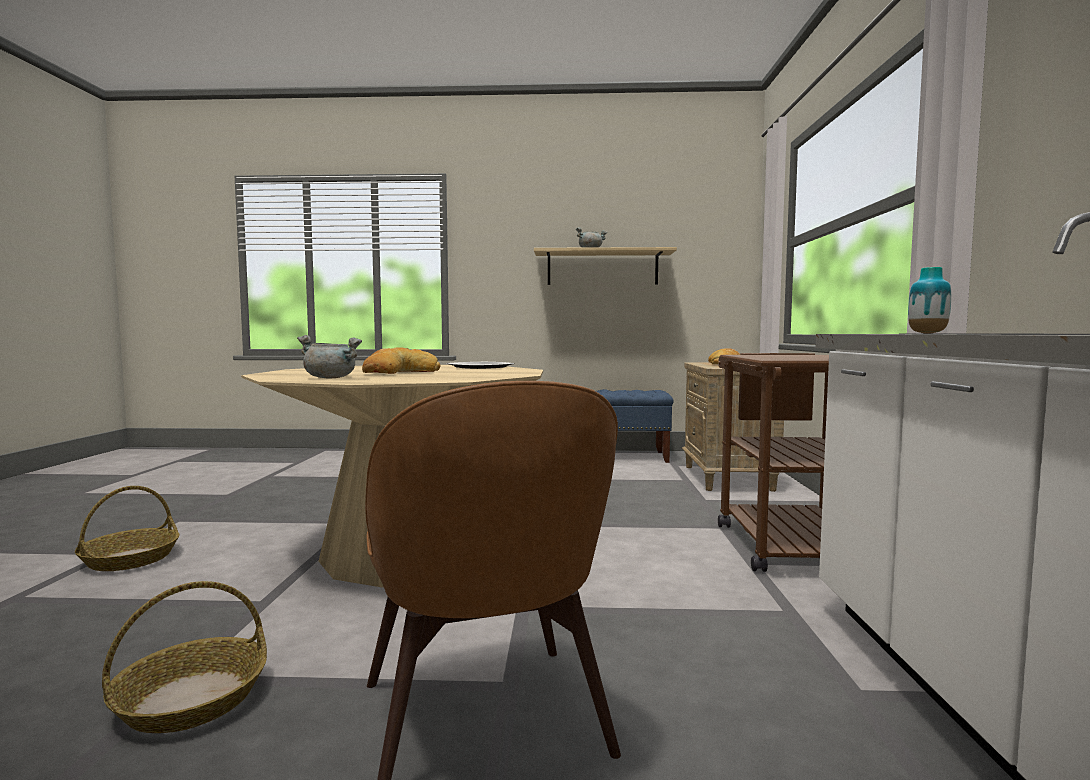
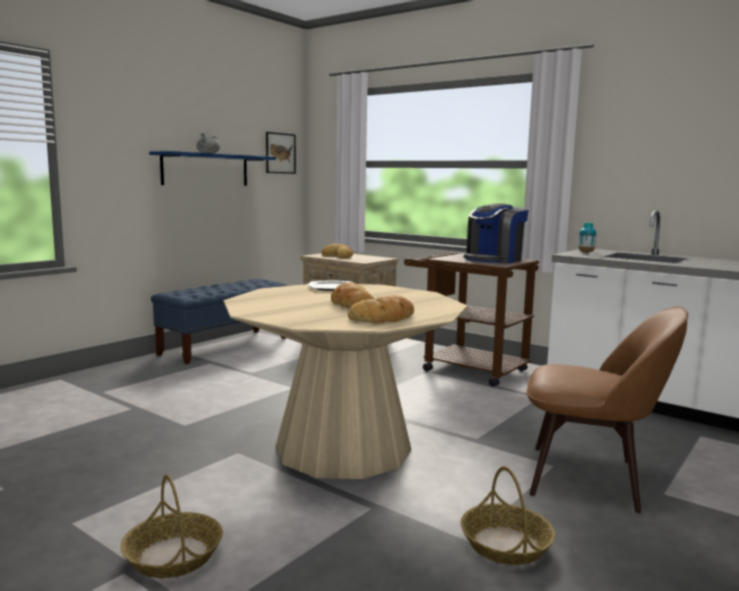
camera: 55 degrees left, 5 degrees up
(331, 378) = (384, 318): grey cooking pot -> bread
(602, 268) = (205, 170): beige shelf -> blue shelf
(713, 245) = (280, 153): none -> picture
(814, 357) = (493, 260): none -> coffee machine

